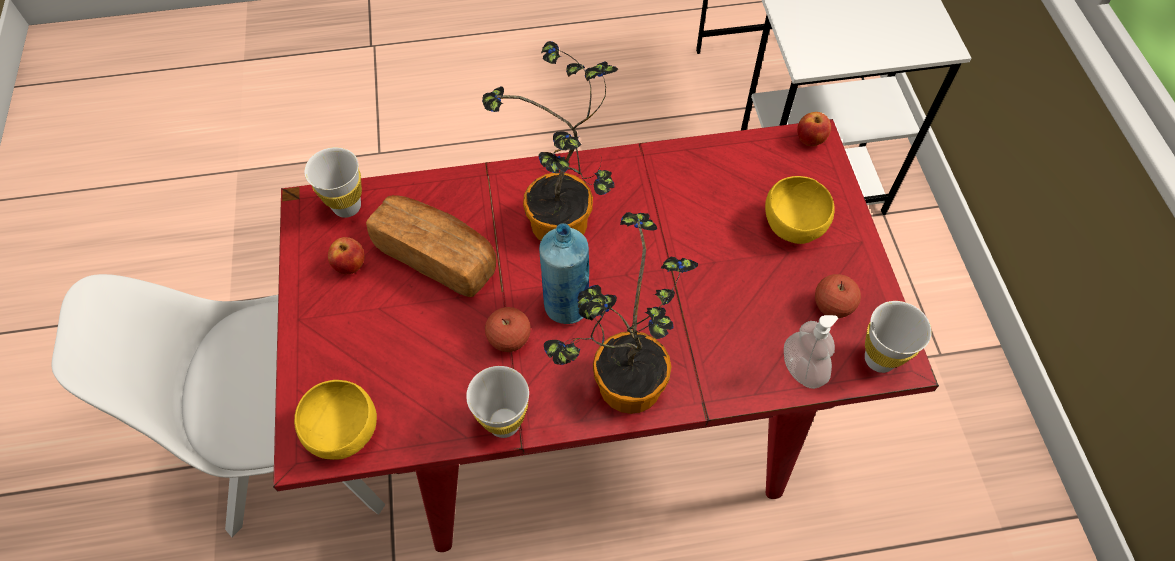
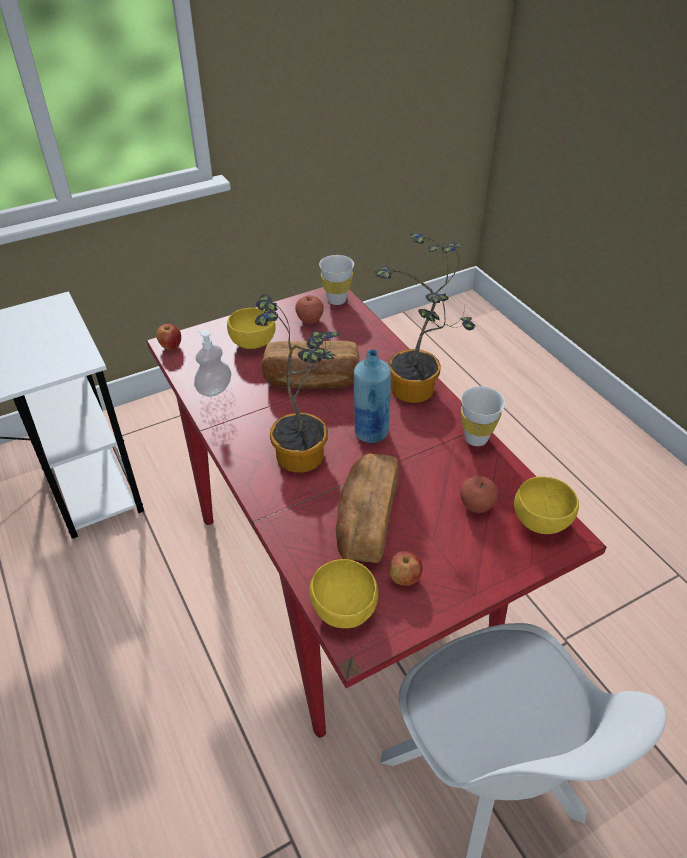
camera: 110 degrees left, 15 degrees down
(347, 206) = (344, 609): white cup -> yellow bowl
(509, 340) = (414, 454): apple -> apple (476, 505)
(689, 271) = (312, 381): none -> bread
(802, 369) = (359, 325): soap dispenser -> soap dispenser (214, 390)

